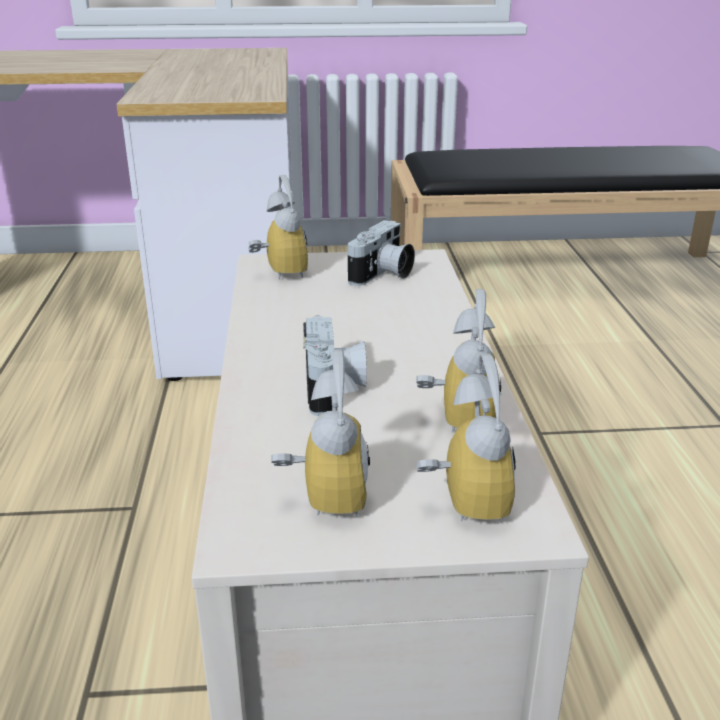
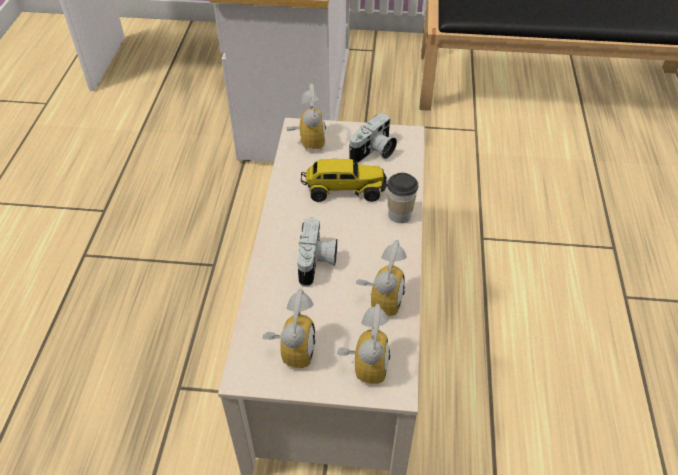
camera: 10 degrees right, 20 degrees up
(350, 312) = (344, 190): none -> toy truck
(447, 329) = (399, 215): none -> cup

